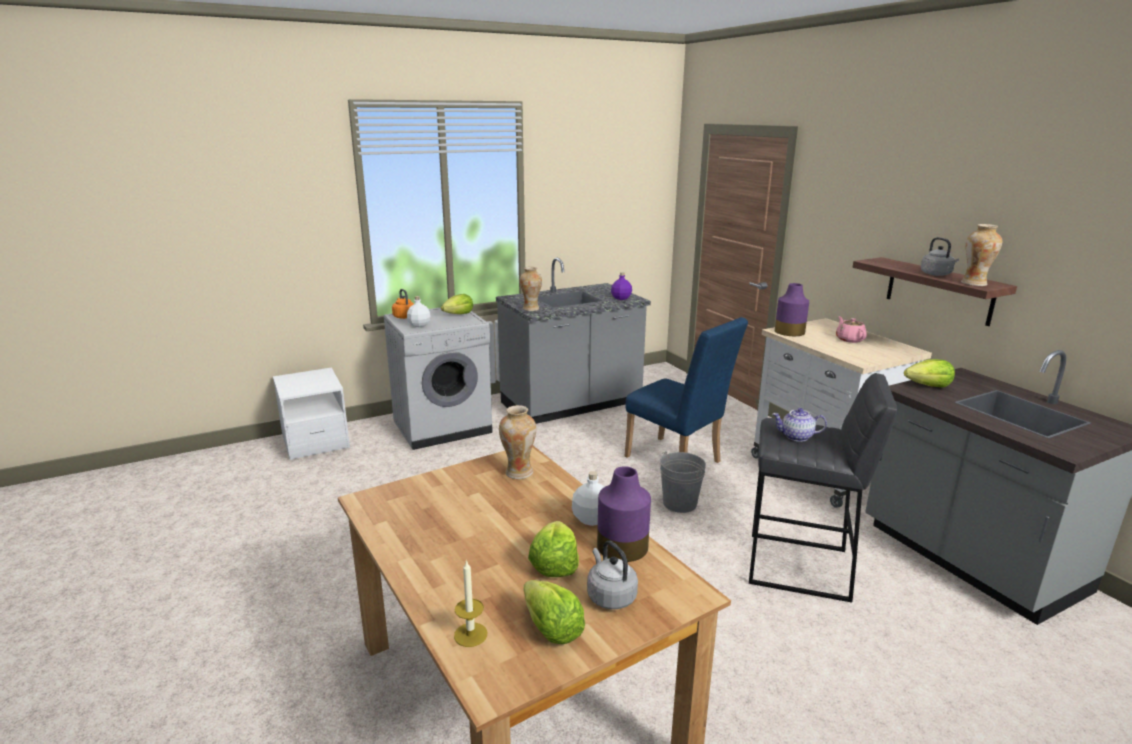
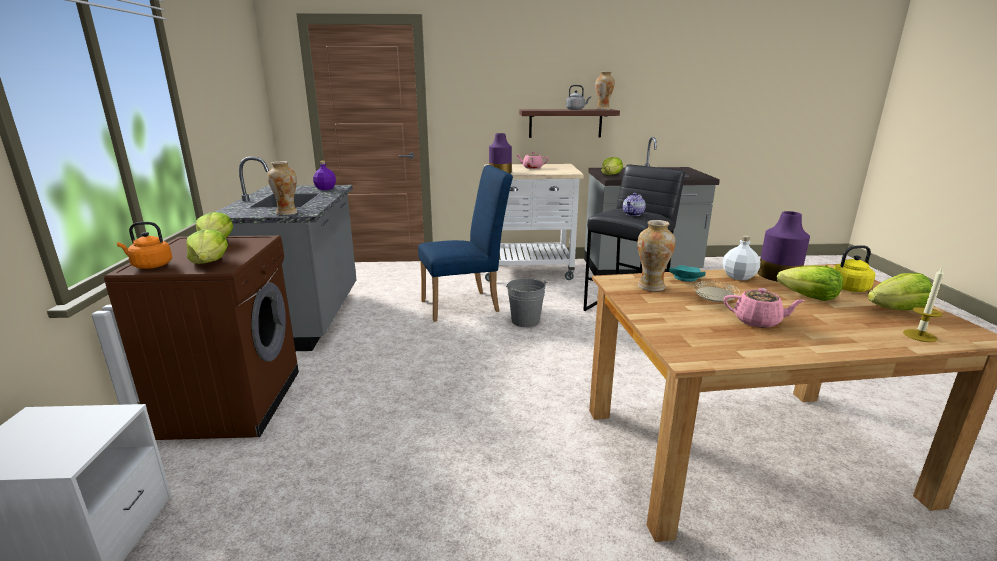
camera: 65 degrees left, 0 degrees up
(419, 325) = (209, 262): white bottle -> lettuce
(443, 428) = (236, 403): white washing machine -> brown washing machine
(458, 531) = (758, 321): none -> pink teapot
(498, 506) = (714, 302): none -> beige plate
(556, 488) = (685, 279): none -> turquoise plate
(610, 596) = (847, 288): grey kettle -> yellow kettle

